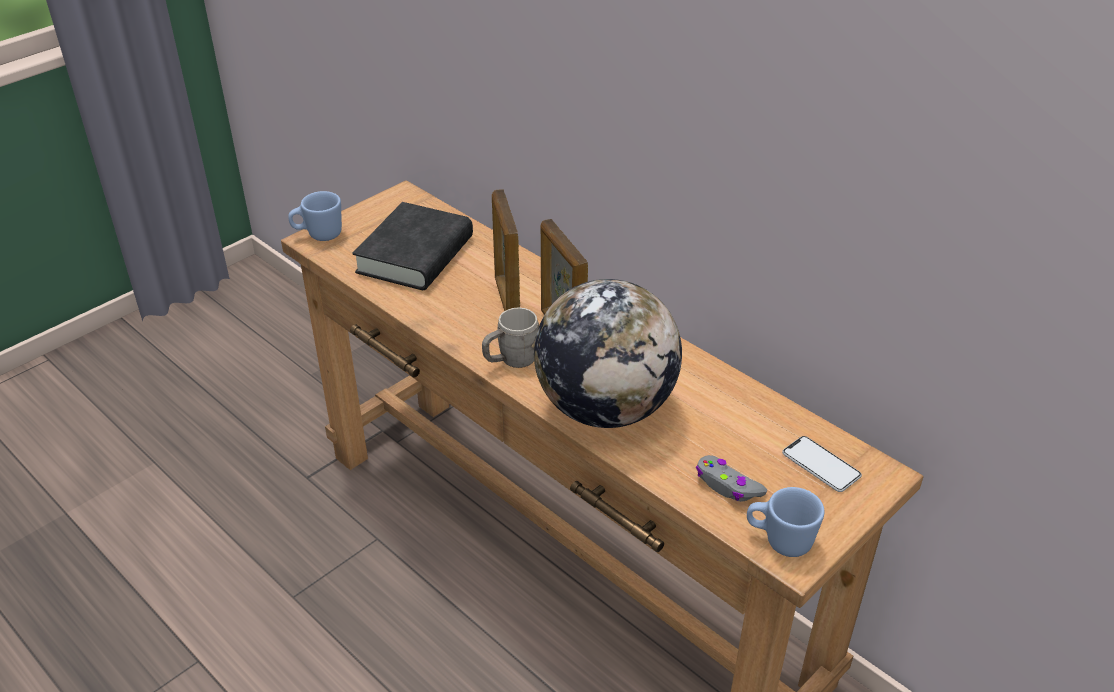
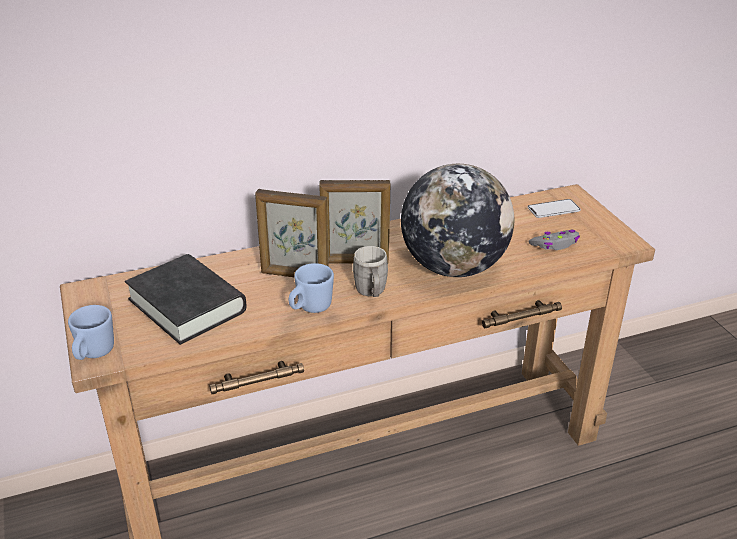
camera: 65 degrees left, 5 degrees down
(779, 541) = (610, 242): blue mug -> blue mug (310, 308)

